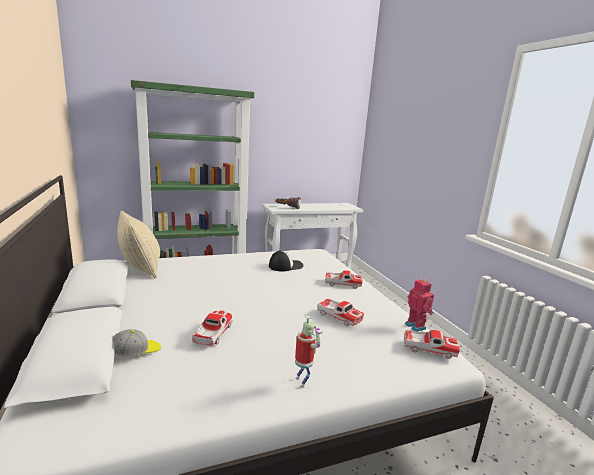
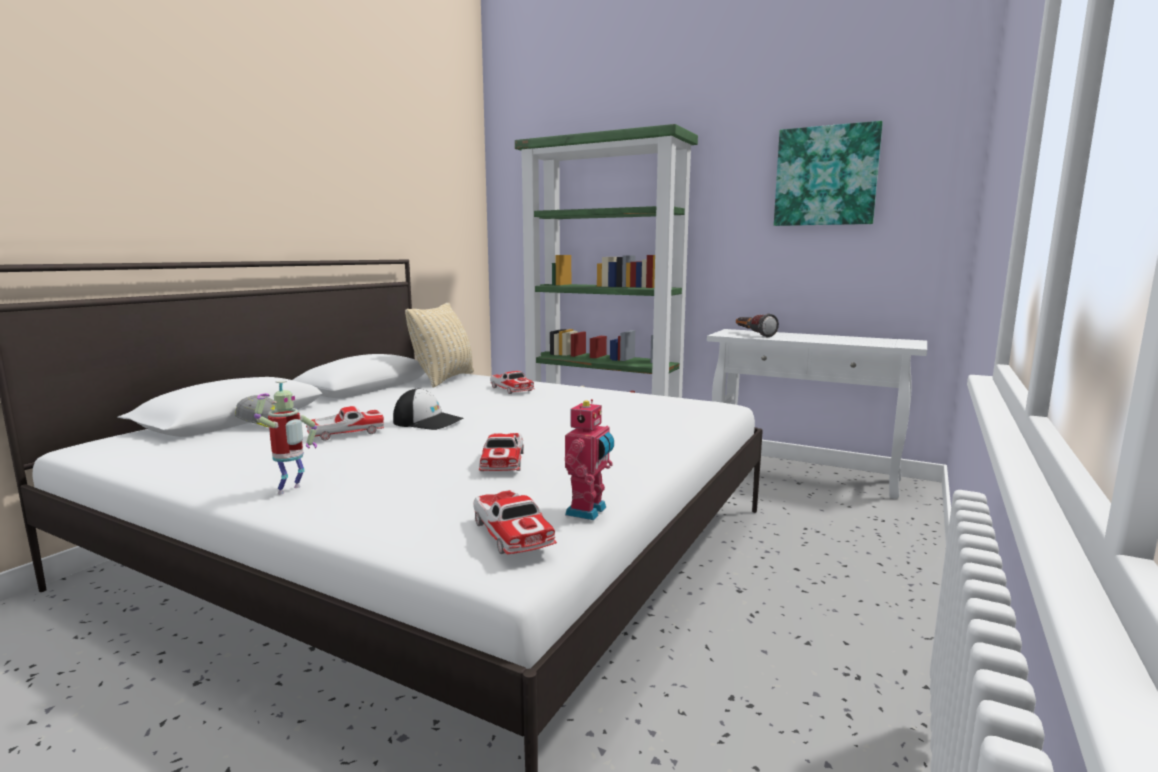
camera: 50 degrees right, 5 degrees down
(285, 266) = (610, 407): cap -> cap (428, 421)
(308, 125) = (826, 176): none -> picture
(342, 284) = (634, 441): toy car -> toy car (511, 389)

